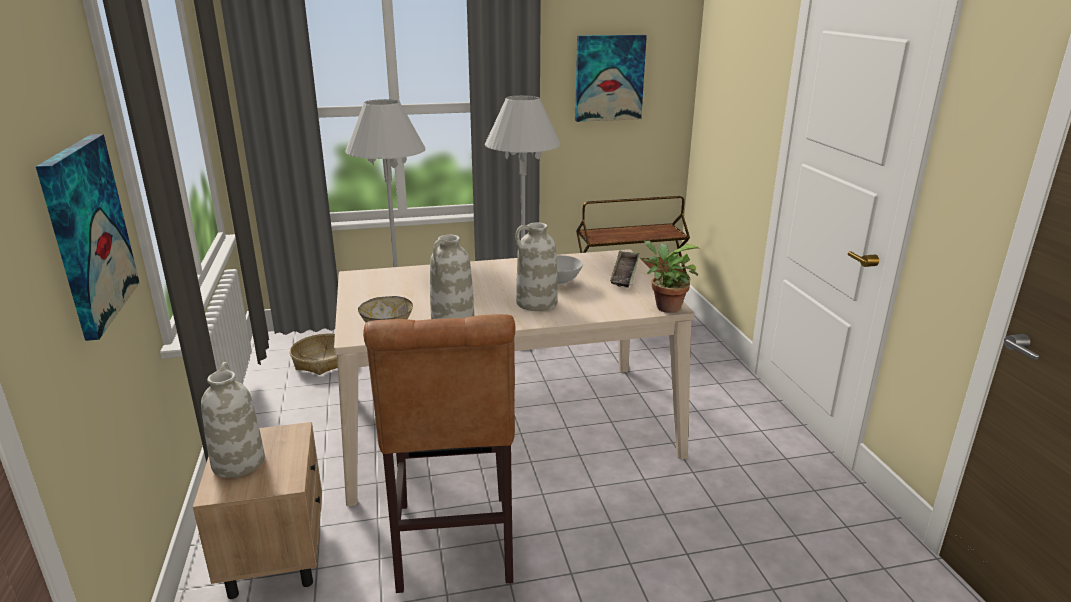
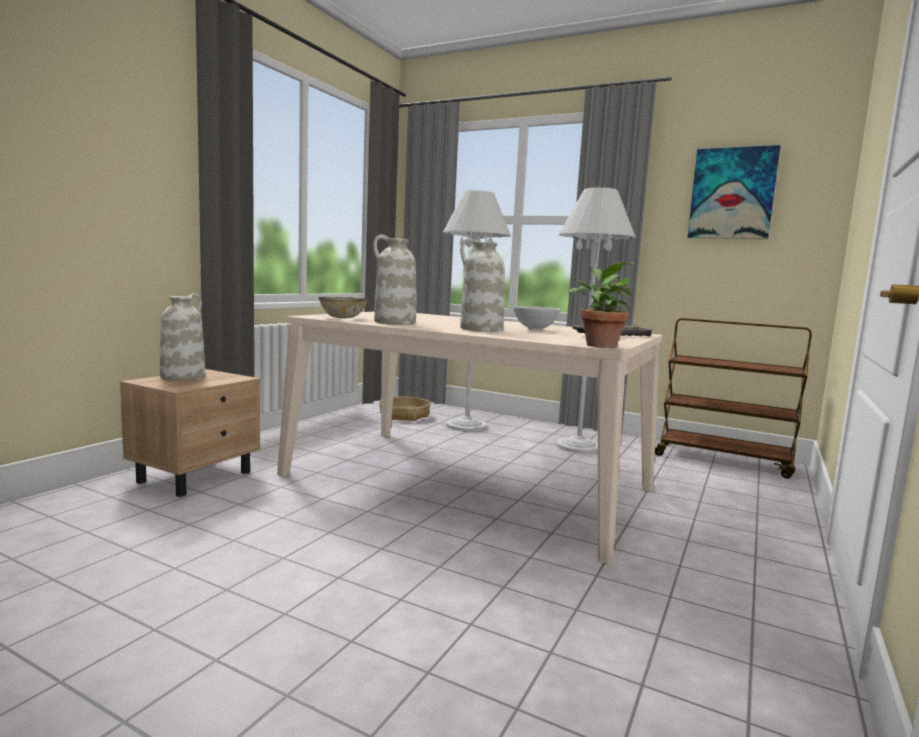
camera: 40 degrees right, 15 degrees down
(88, 233) = (123, 164): picture -> none
(453, 548) = (290, 521): brown stool -> none

